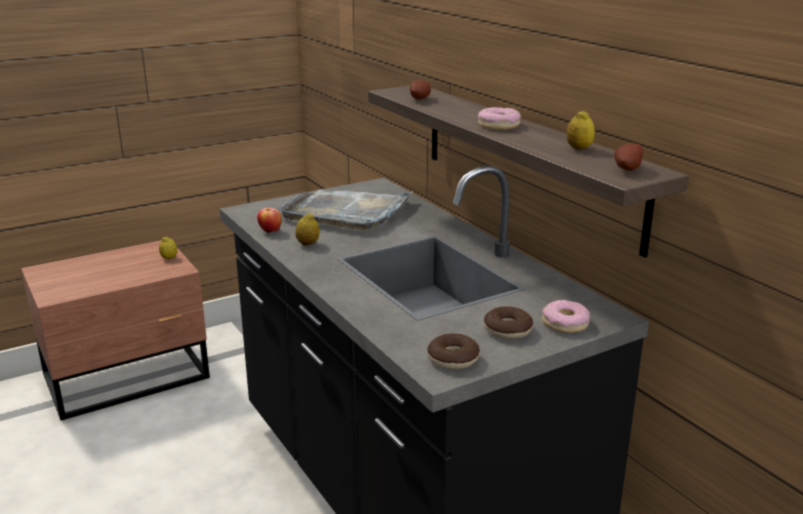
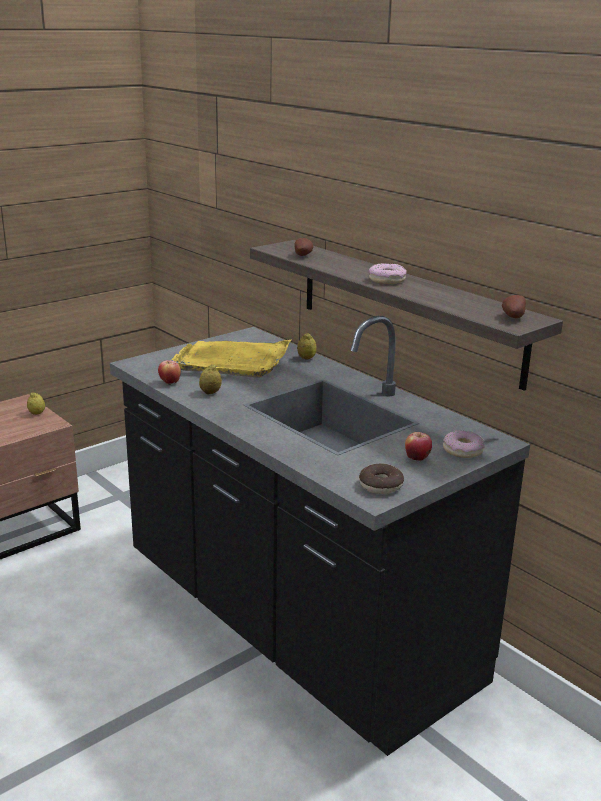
camera: 10 degrees left, 0 degrees up
(347, 212) = (233, 361): grey tray -> yellow tray
(507, 330) = (417, 459): donut -> apple
(579, 148) = (465, 299): lemon -> lemon (306, 358)

